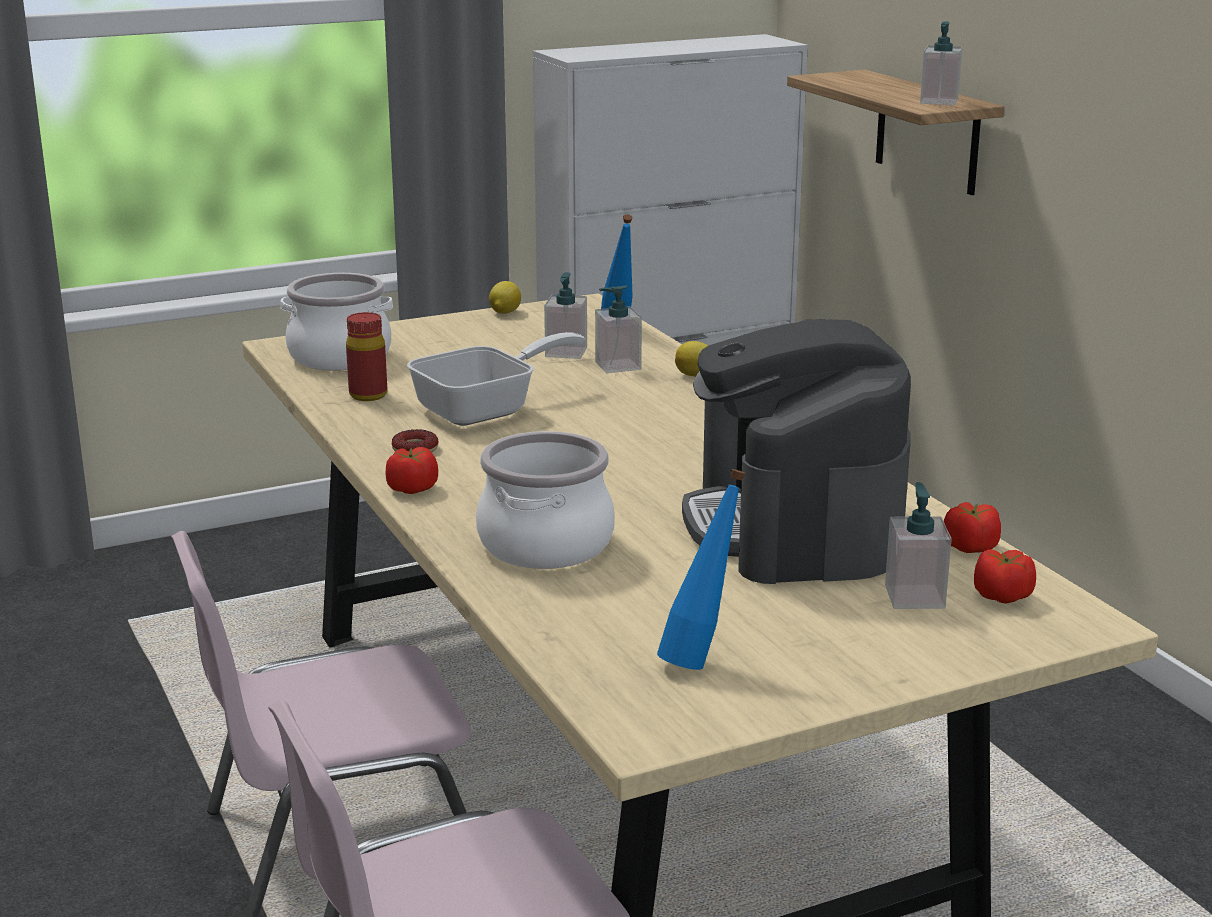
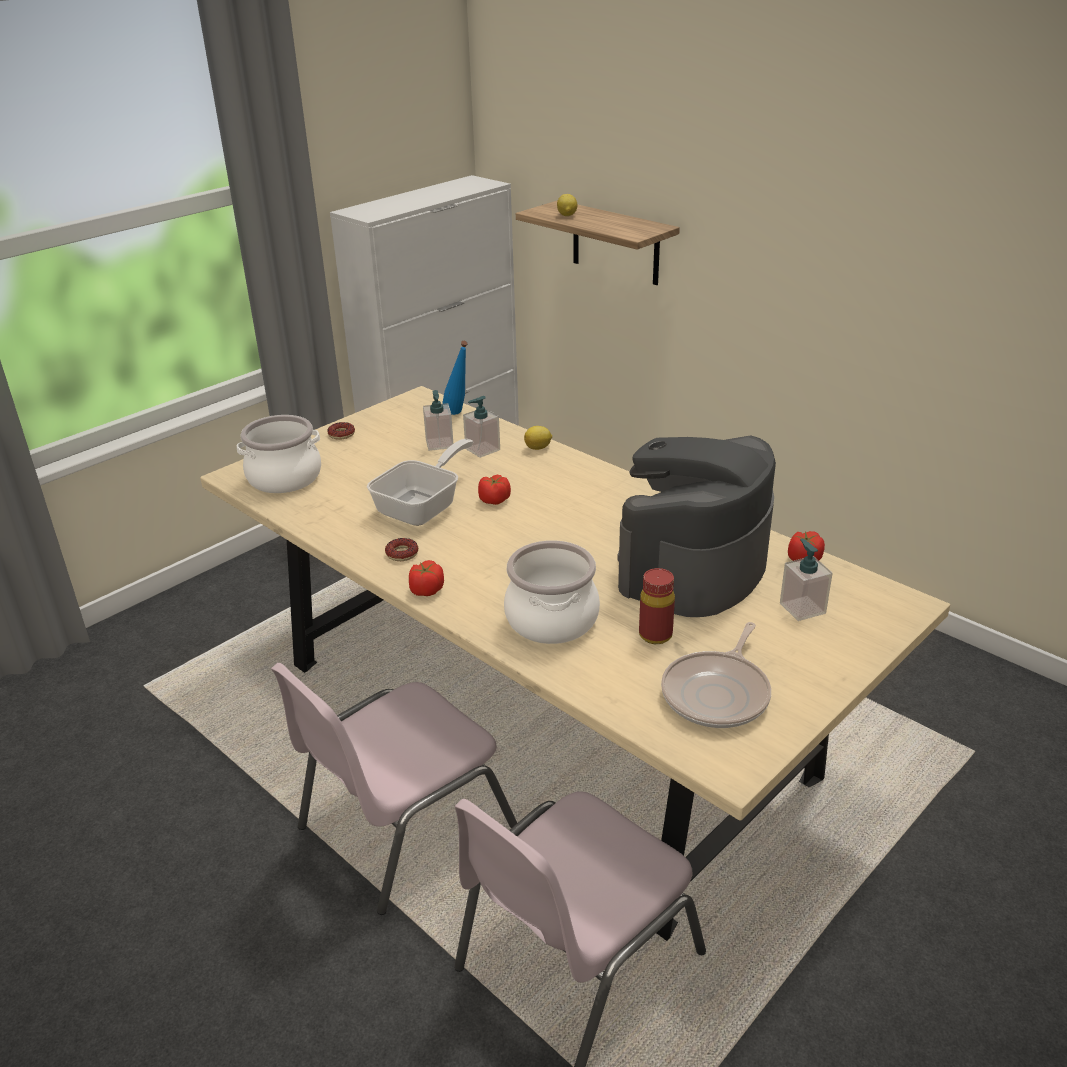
camera: 20 degrees left, 10 degrees up
(368, 395) = (332, 510): red bottle -> red bottle (655, 635)
(449, 326) = (341, 434): none -> donut
(504, 312) = (371, 415): lemon -> lemon (566, 215)
(701, 659) = (718, 693): blue bottle -> frying pan
(795, 527) = (693, 567): coffee machine -> coffee machine turned 60 degrees clockwise
(939, 101) = (637, 228): soap dispenser -> none
(1003, 596) = (850, 595): tomato -> tomato (494, 500)

